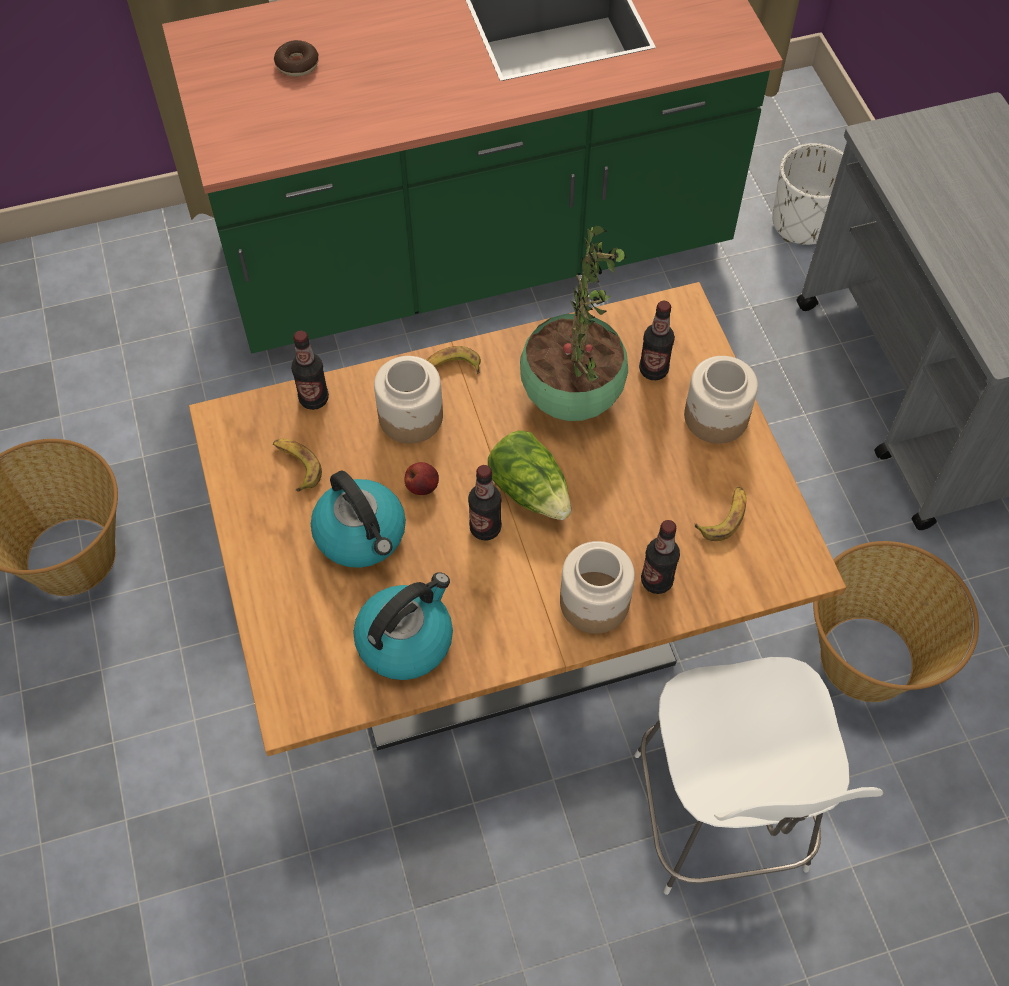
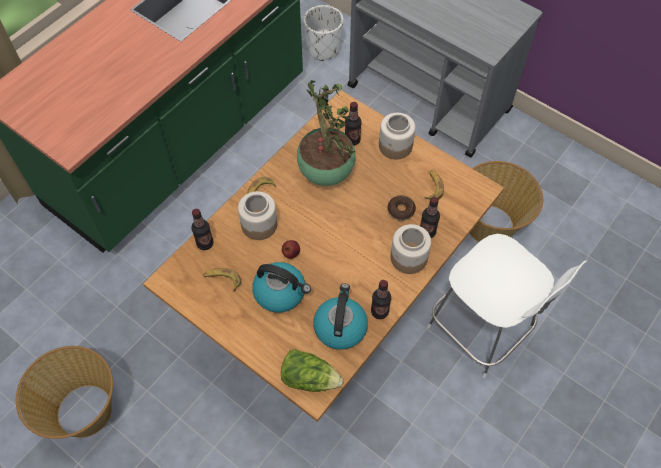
camera: 35 degrees left, 0 degrees up
(297, 64) = (68, 84): donut -> donut (401, 210)
(485, 528) = (335, 254): bottle -> bottle (379, 311)
(531, 490) = (341, 225): lettuce -> lettuce (309, 378)

